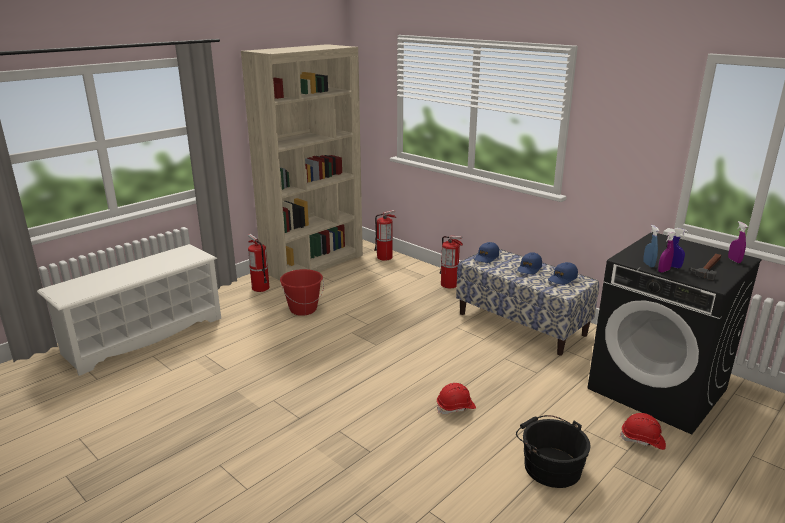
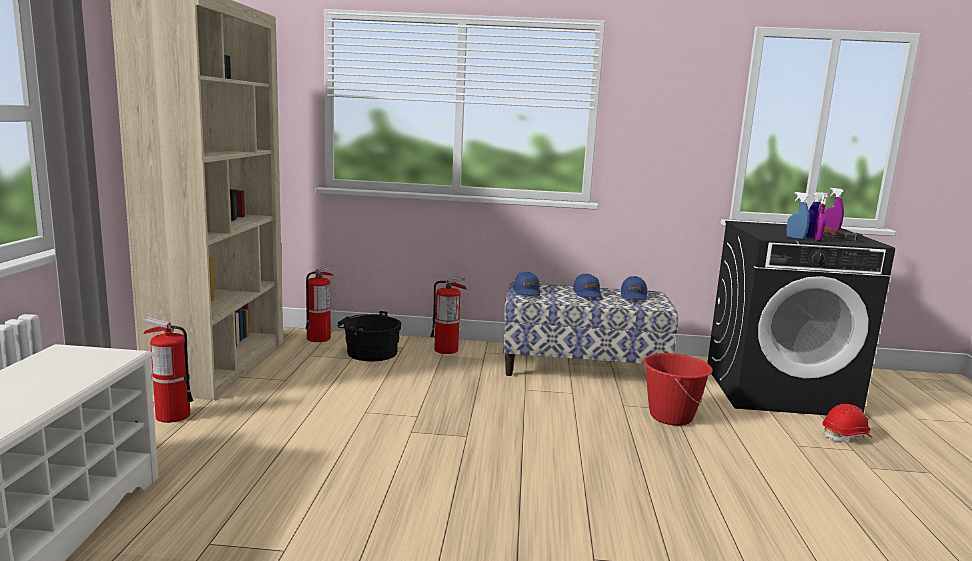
camera: 40 degrees left, 10 degrees down
(303, 309) = (293, 424): red bucket -> red bucket (670, 417)
(456, 407) = (666, 471): red hard hat -> none
(549, 465) = (835, 491): black bucket -> black bucket (369, 352)

